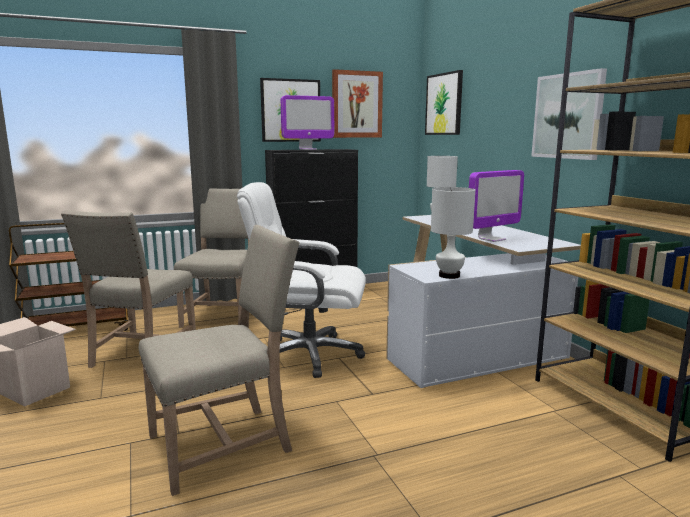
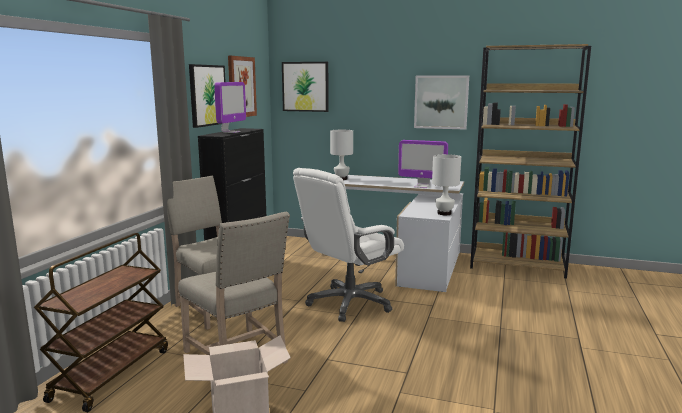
camera: 50 degrees left, 0 degrees up
(224, 444) = (441, 361): beige chair -> none
(491, 239) = (422, 186): monitor -> monitor turned 105 degrees clockwise

